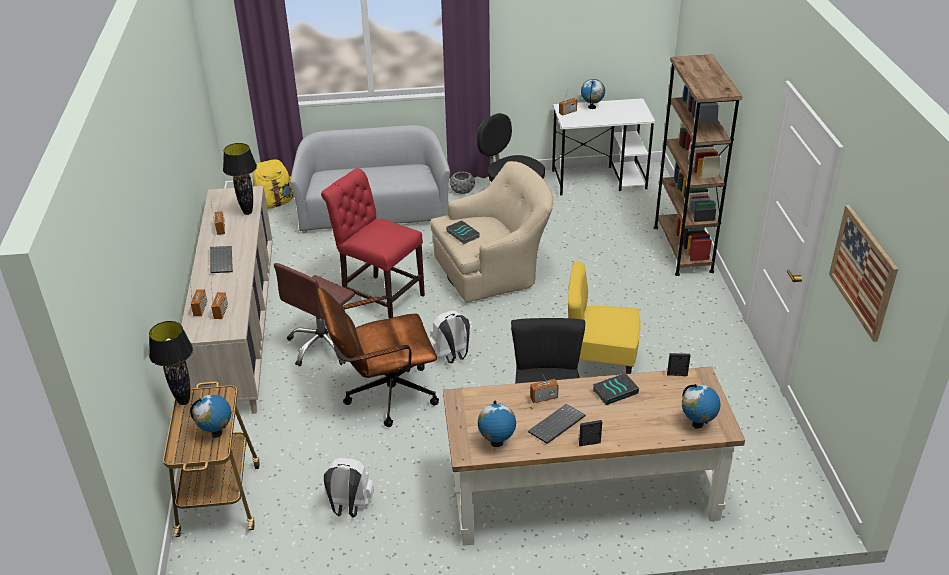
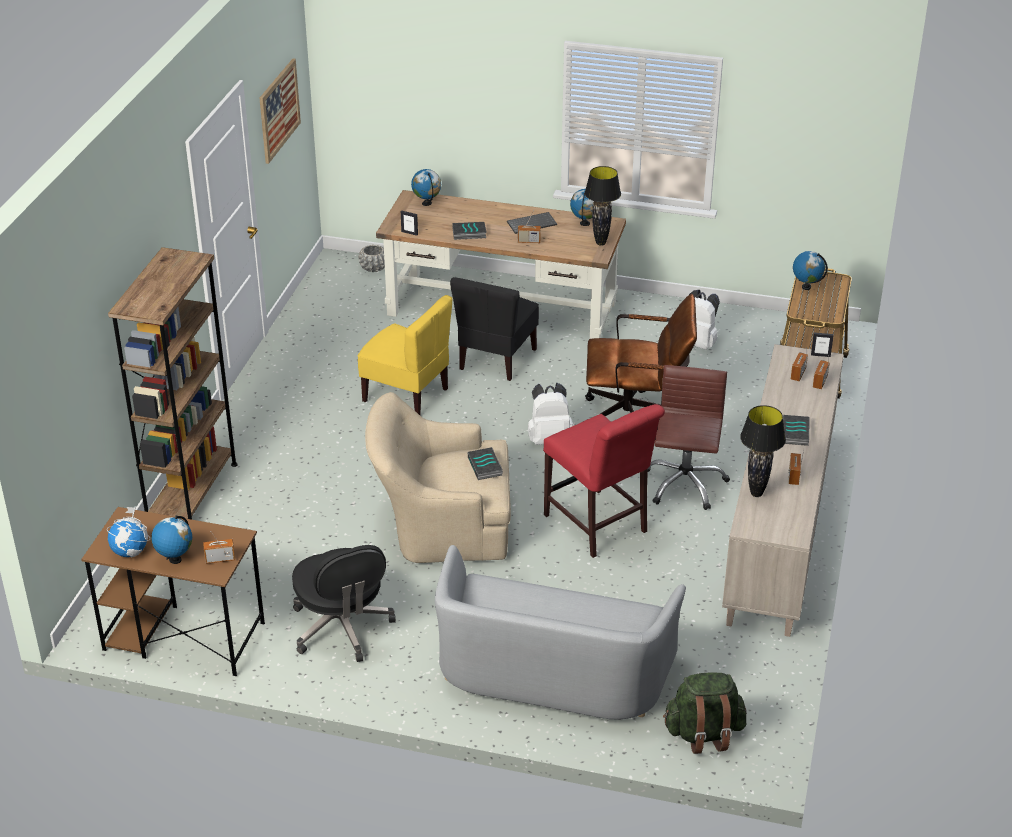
camera: 160 degrees left, 0 degrees up
(184, 402) = (835, 313): black table lamp -> black table lamp (600, 243)
(220, 260) = (796, 433): keyboard -> book
(274, 203) = (704, 734): yellow backpack -> green backpack
(323, 345) = (684, 484): brown office chair -> brown office chair turned 45 degrees counterclockwise
(462, 190) = (398, 675): grey planter -> grey planter (374, 267)
(589, 443) = (516, 209): picture frame -> picture frame (820, 355)
(599, 180) = (183, 636): white desk -> brown desk
(620, 105) = (131, 552): none -> globe

